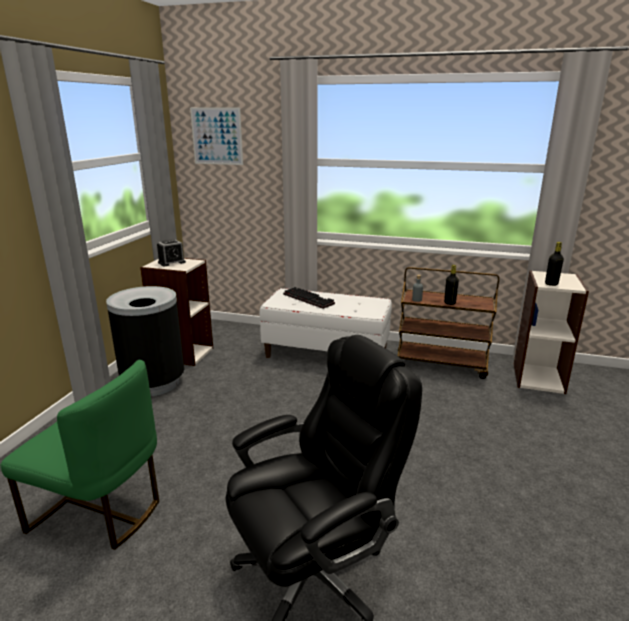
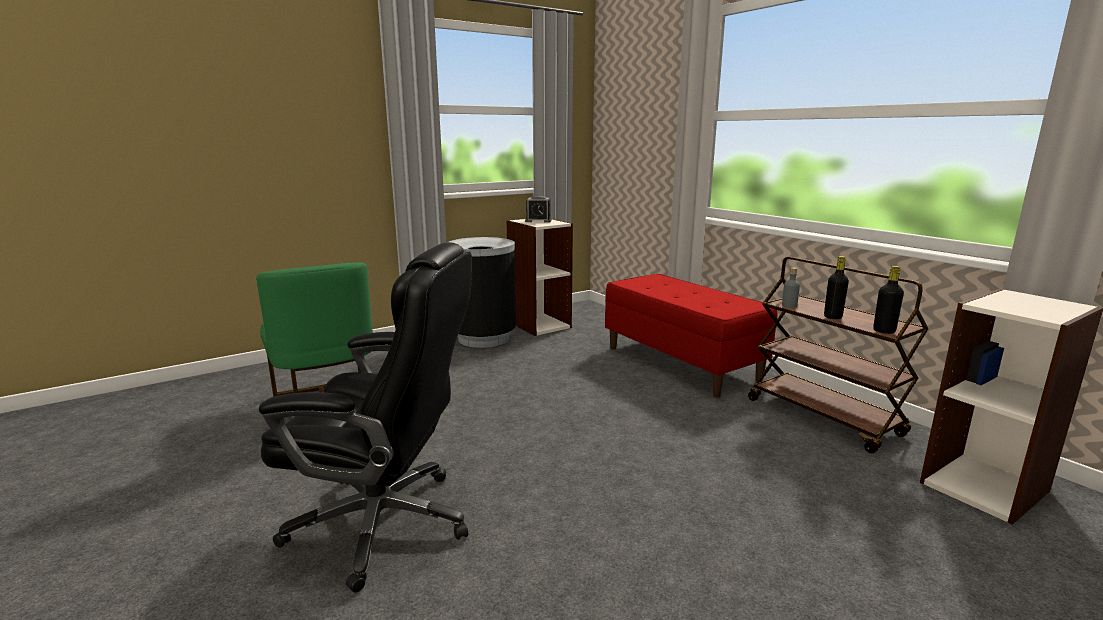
camera: 40 degrees right, 5 degrees down
(217, 136) = (628, 92): picture -> none
(310, 299) = (671, 287): keyboard -> none
(326, 353) = (681, 363): white bench -> red bench
(551, 284) = (1001, 306): black bottle -> black bottle (884, 331)

